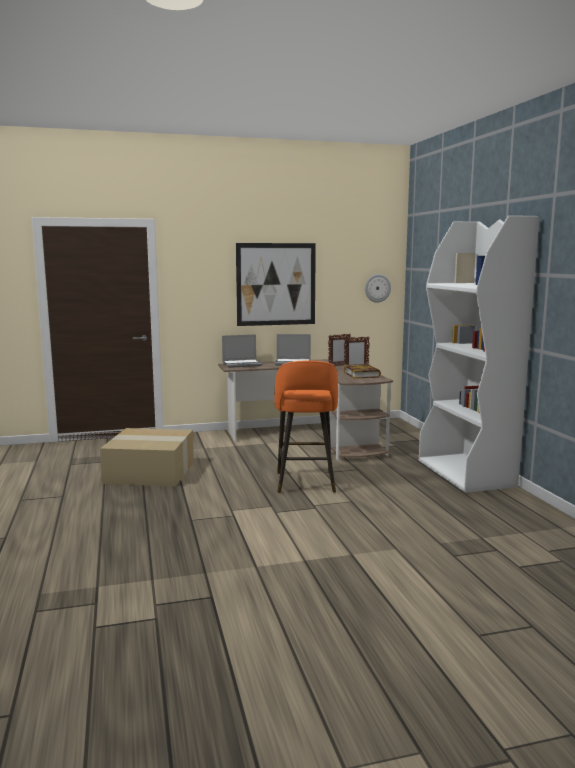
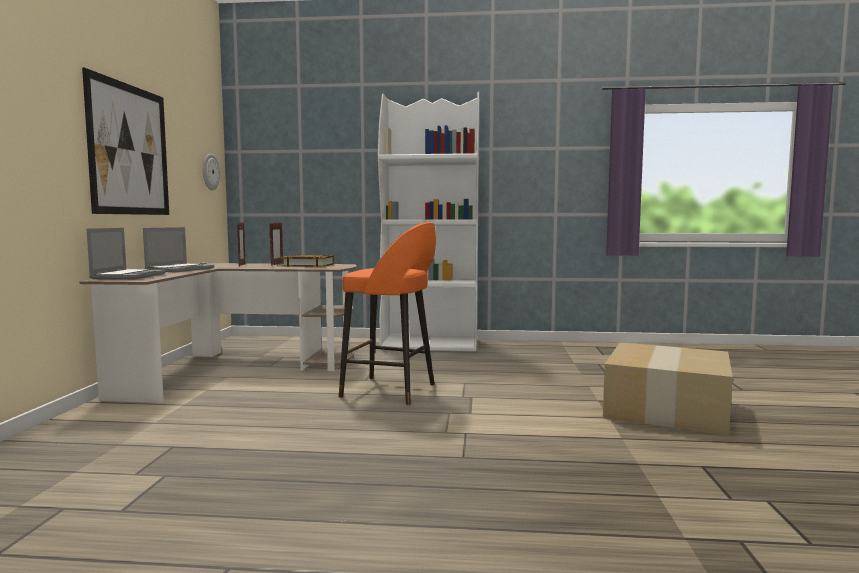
camera: 70 degrees left, 5 degrees down
(151, 472) = (211, 468): cardboard box -> cardboard box (664, 408)

